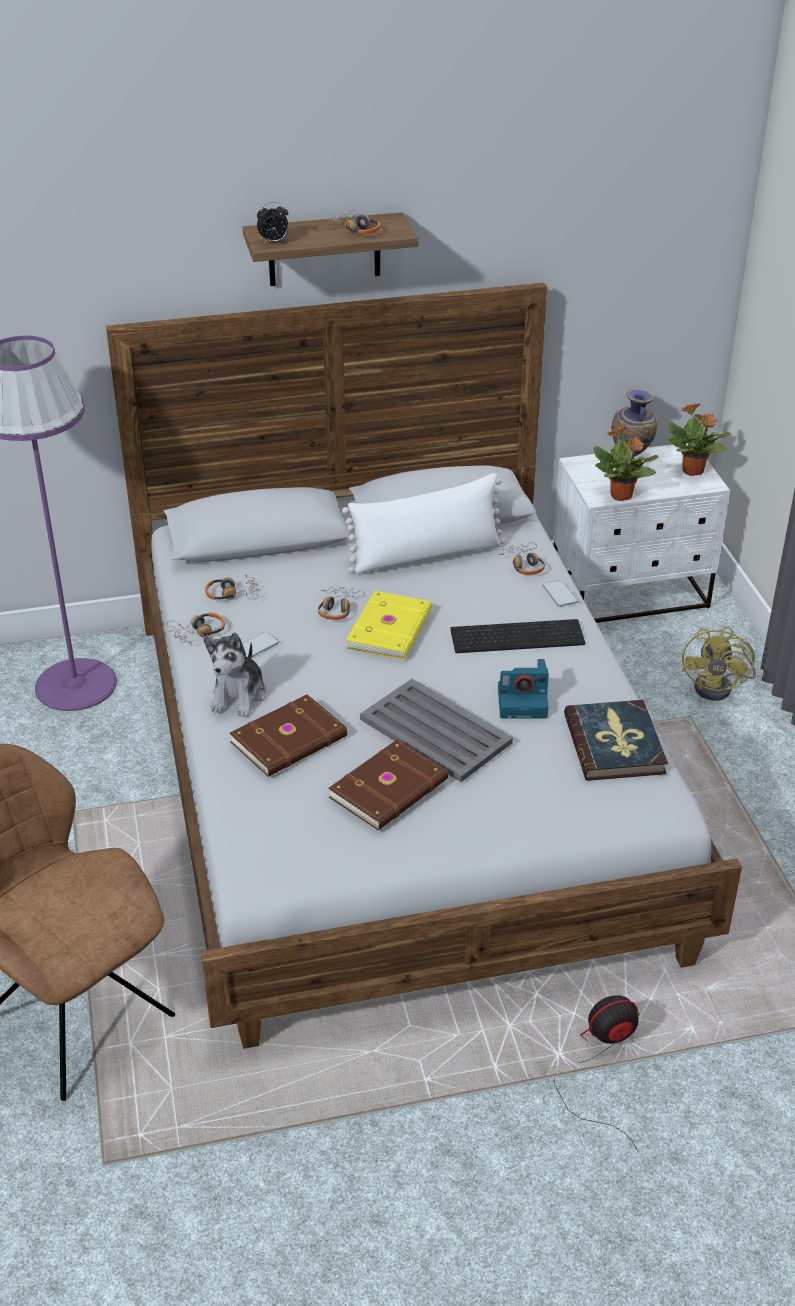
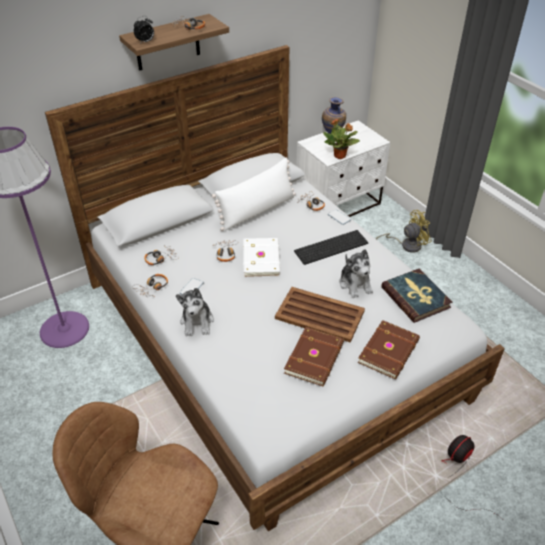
camera: 20 degrees left, 5 degrees up
(290, 740) = (243, 343): brown book -> brown book (390, 351)
(391, 629) = (262, 259): yellow book -> white book
(434, 730) = (319, 314): grey tray -> brown tray
(523, 701) = (355, 284): camera -> plush toy
(693, 471) = (367, 136): potted plant -> none
(720, 687) = (406, 245): yellow fan -> yellow fan turned 105 degrees counterclockwise

